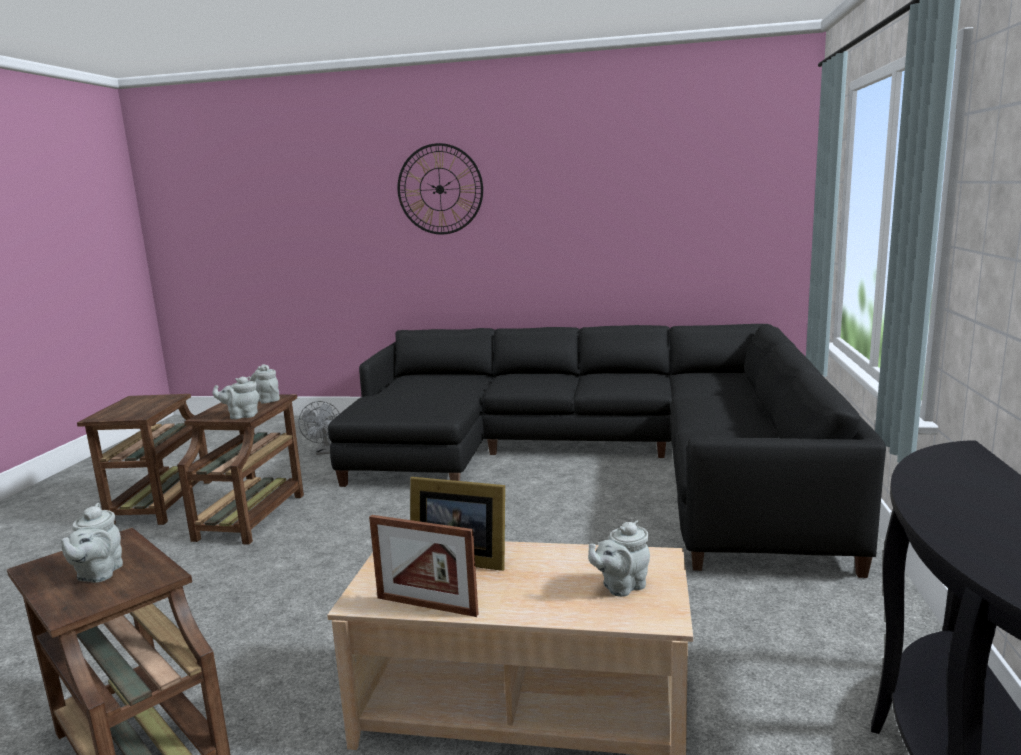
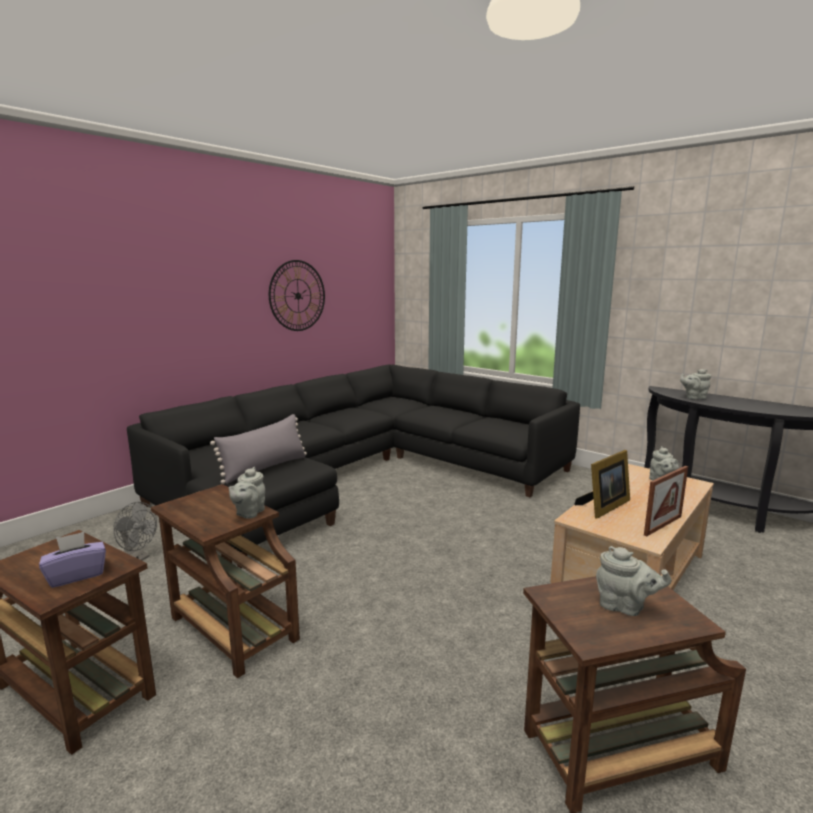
camera: 60 degrees left, 0 degrees up
(124, 413) = (76, 575): none -> purple tissue box
(267, 400) = (213, 496): grey teapot -> grey teapot (693, 397)
(411, 403) = (265, 468): none -> grey pillow
(440, 189) = (161, 269): wall clock -> wall clock (297, 296)

